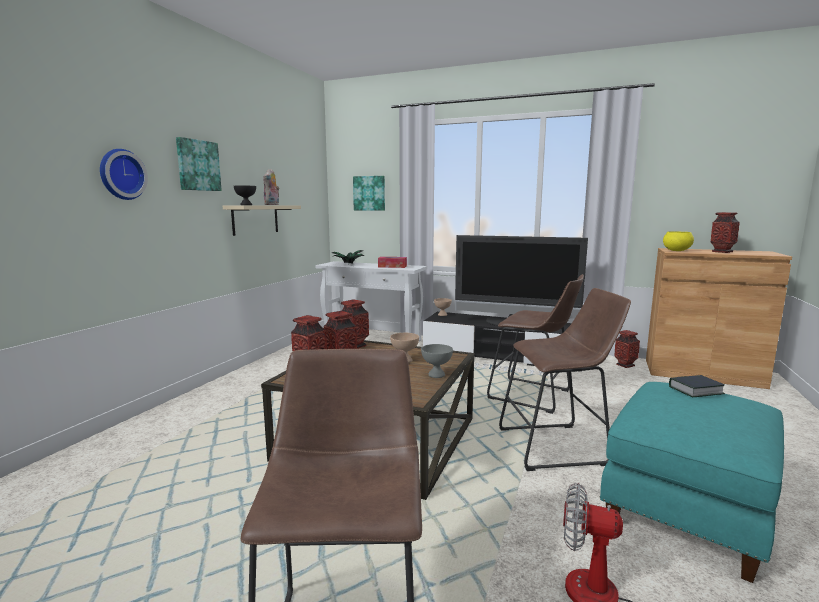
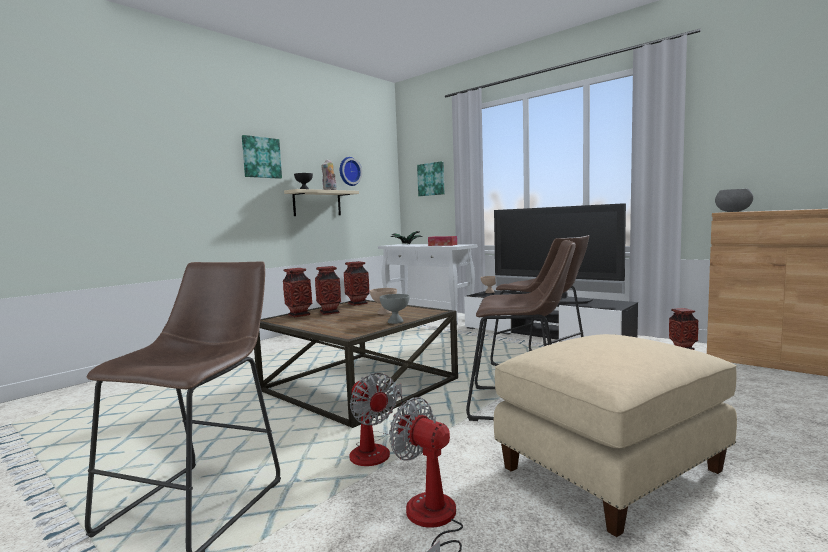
camera: 20 degrees right, 5 degrees down
(121, 174) = (193, 164): wall clock -> wall clock (349, 171)
(472, 524) = (376, 449): none -> fan
(676, 250) = (733, 211): yellow bowl -> grey bowl
(688, 509) = (612, 470): turquoise ottoman -> beige ottoman
(695, 390) = (626, 336): book -> none
(722, 252) = (793, 209): vase -> none

